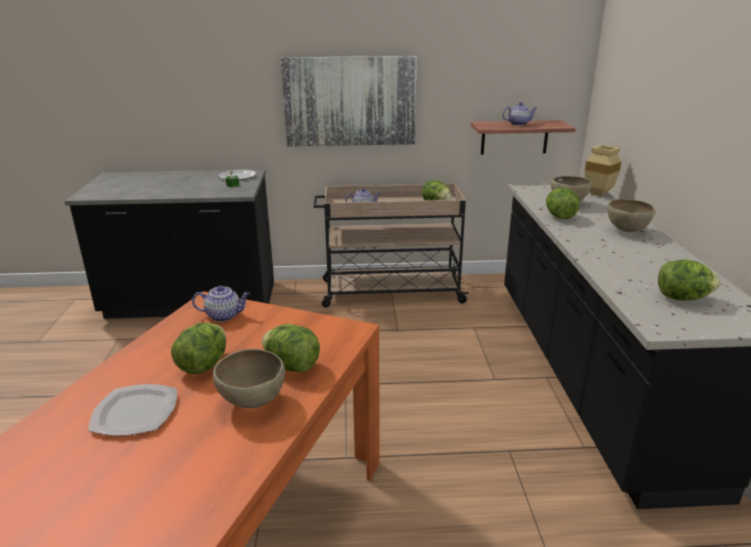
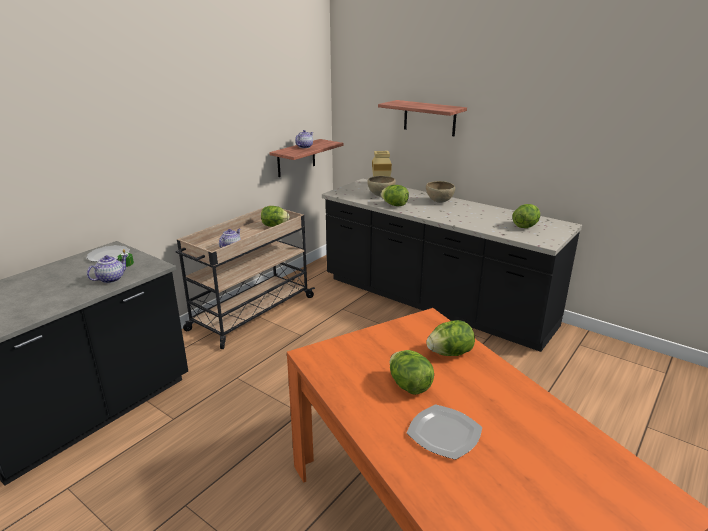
camera: 50 degrees left, 0 degrees up
(224, 316) = (344, 355): teapot -> teapot (111, 279)
(252, 402) = (479, 382): brown bowl -> none
(350, 101) = (182, 153): picture -> none
(668, 105) = (429, 118): none -> shelf

